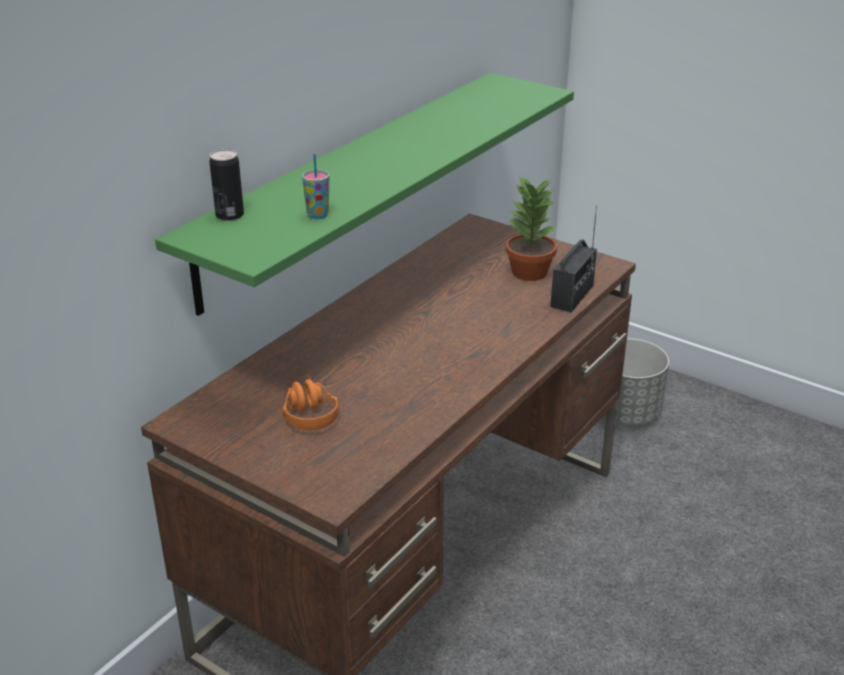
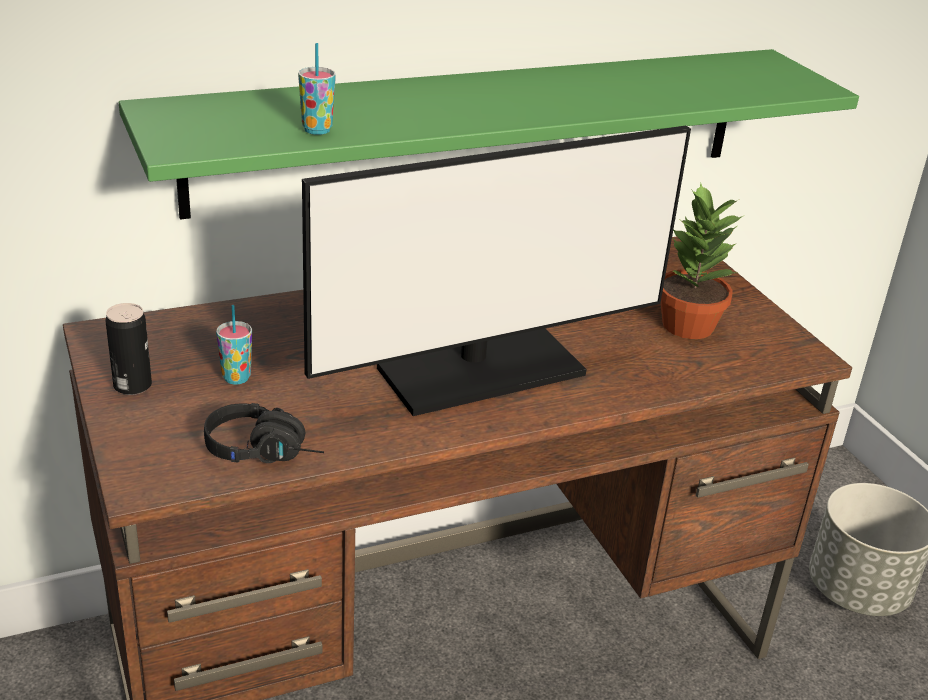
camera: 30 degrees right, 0 degrees up
(229, 215) = (226, 102): can -> can (132, 386)
(308, 411) = (236, 378): orange headphones -> cup
(383, 446) = (267, 451): none -> black headphones
(448, 346) = (481, 371): none -> monitor
(572, 296) = (711, 374): radio -> none

